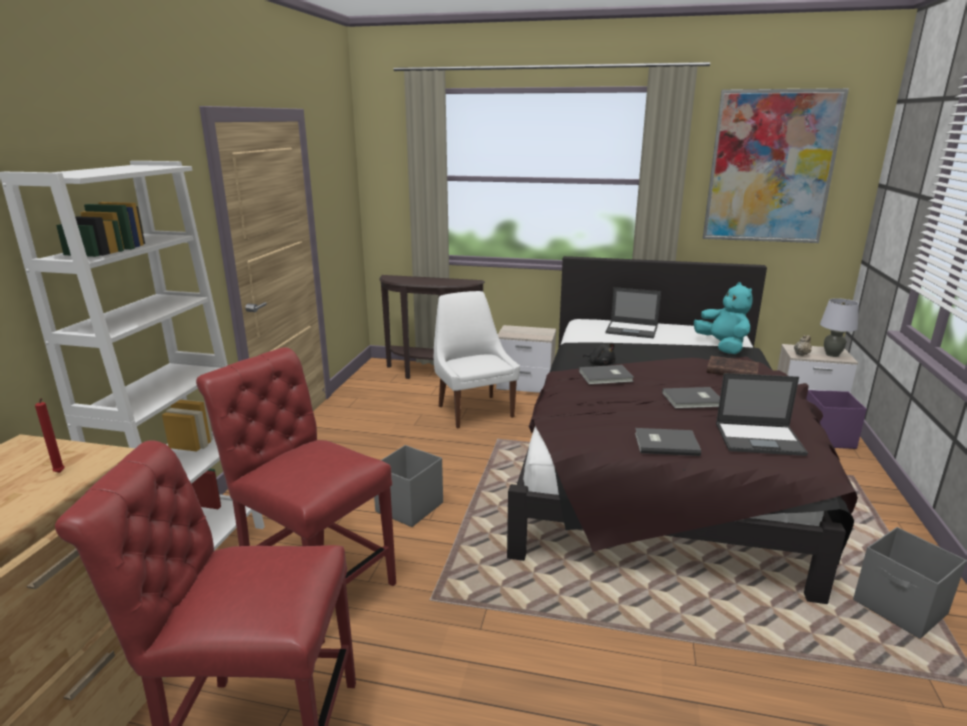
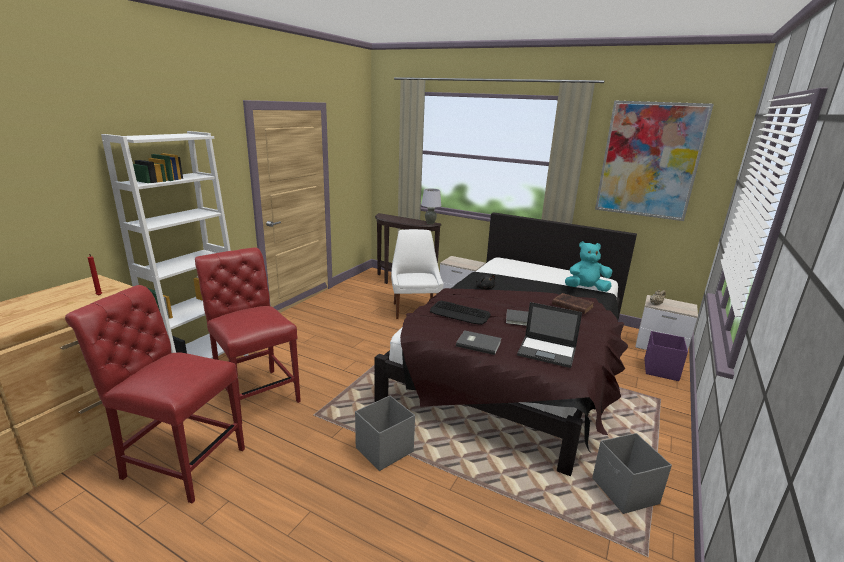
camera: 15 degrees right, 0 degrees up
(408, 507) = (335, 361): grey storage box -> grey storage box (383, 450)
(605, 405) = (459, 313): none -> keyboard
(606, 377) = (478, 296): grey book -> none
(632, 330) = (529, 269): laptop -> none
(722, 347) = (586, 289): turquoise plush toy -> turquoise plush toy turned 90 degrees counterclockwise
(832, 354) = (681, 308): grey table lamp -> grey table lamp (430, 223)

